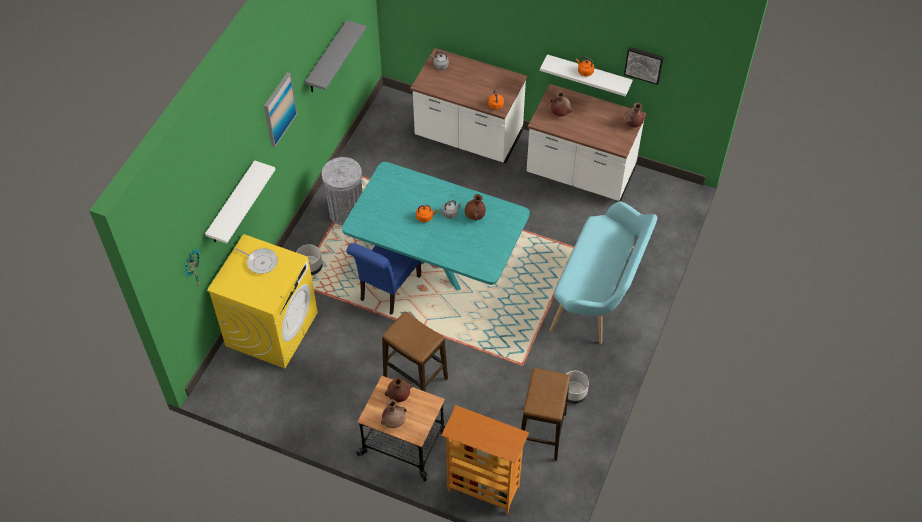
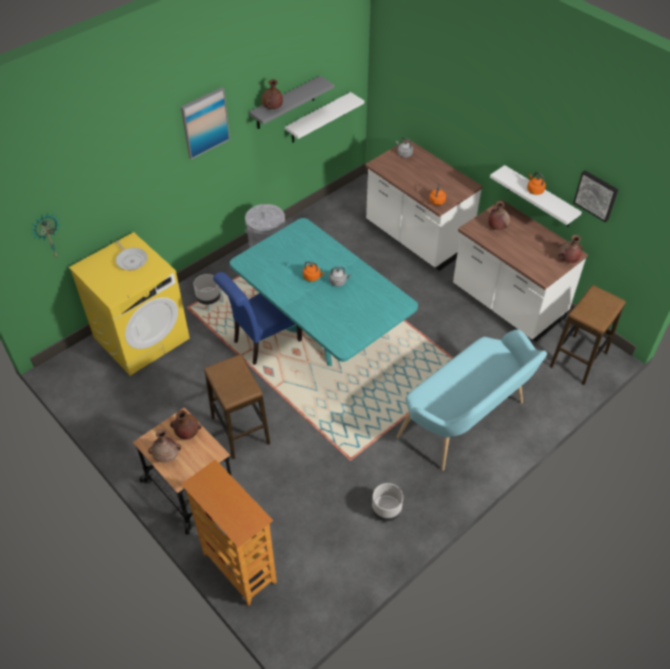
camera: 25 degrees right, 5 degrees down
(232, 204) = (119, 192): white shelf -> white shelf (318, 118)
(475, 216) = (360, 292): brown vase -> brown vase (272, 108)
(542, 433) = (332, 536): stool -> stool (578, 360)

